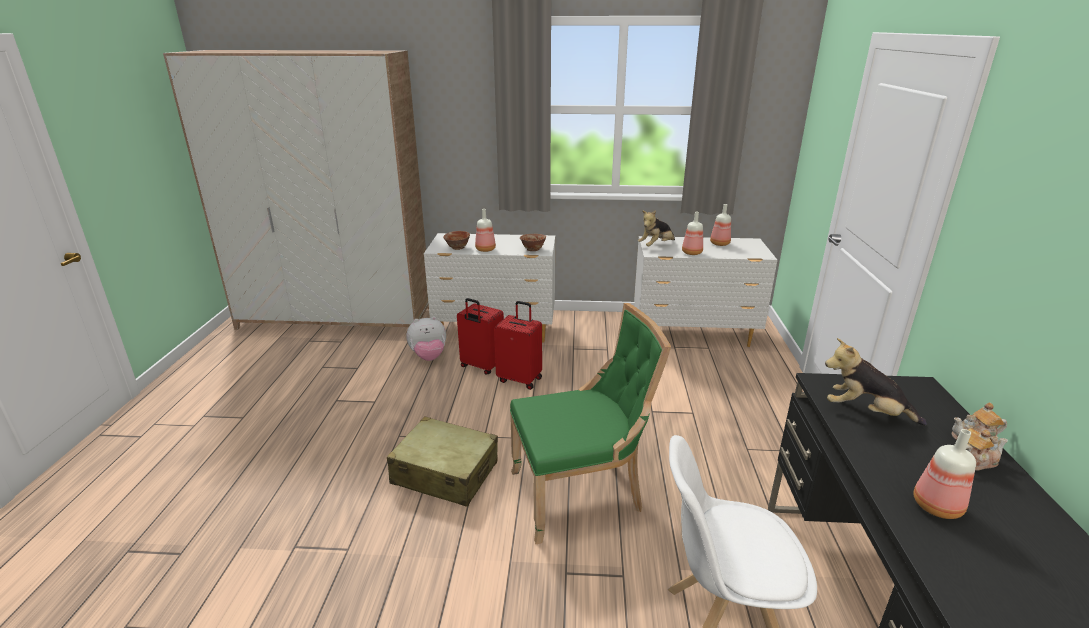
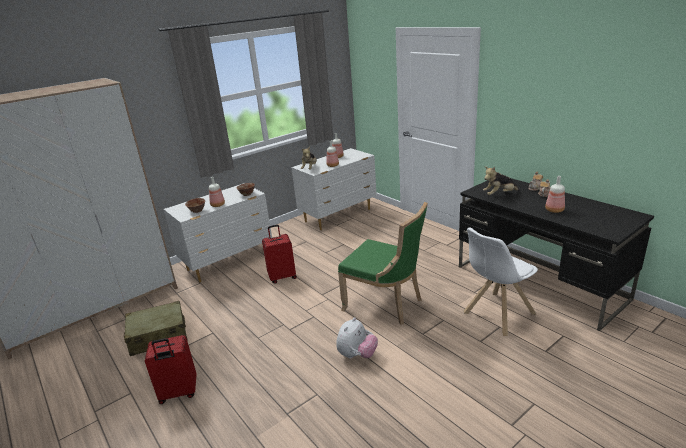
camera: 40 degrees left, 0 degrees up
(429, 357) = (208, 295): plush toy -> plush toy (357, 355)
(445, 473) = (312, 336): beige suitcase -> beige suitcase (158, 336)
(481, 366) = (250, 282): red suitcase -> red suitcase (178, 393)
(581, 493) = (386, 304): green chair -> green chair turned 90 degrees clockwise

